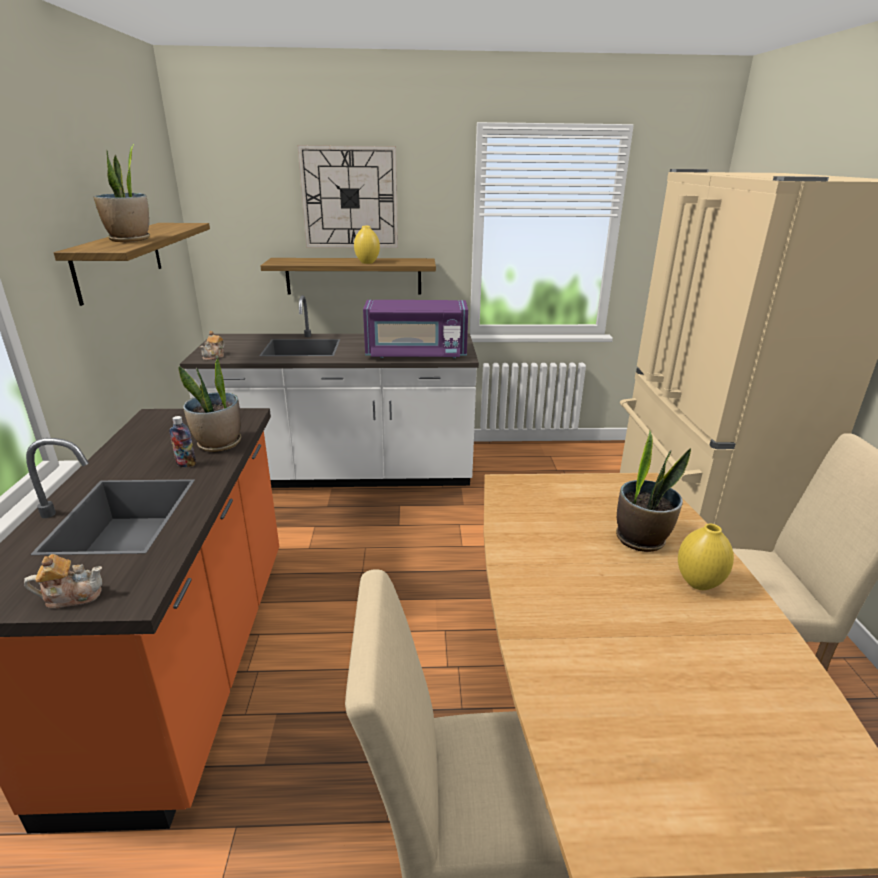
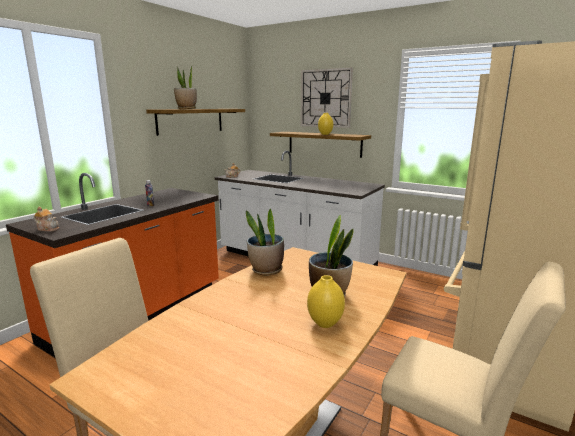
camera: 35 degrees right, 10 degrees down
(219, 444) = (174, 202): potted plant -> potted plant (266, 270)
(416, 354) = (331, 188): purple microwave -> none

